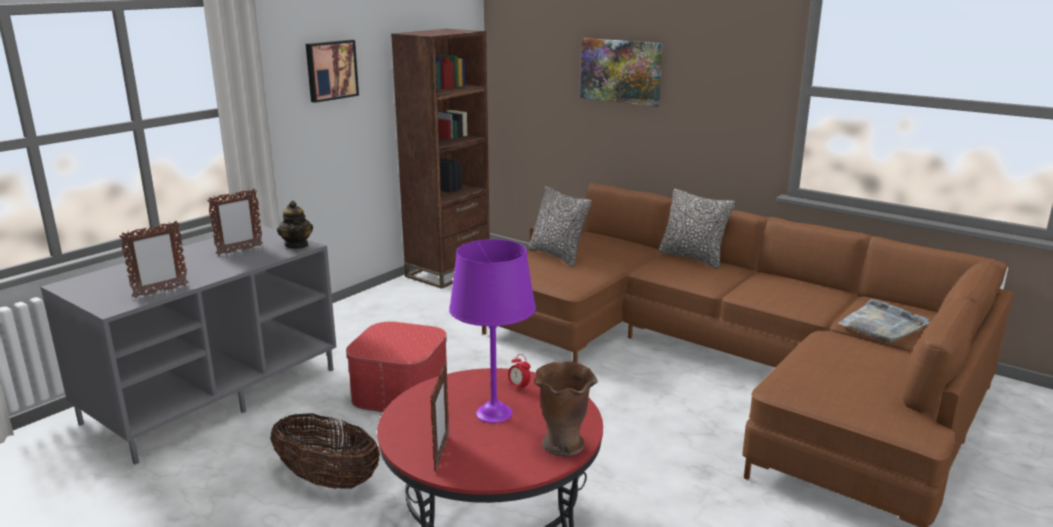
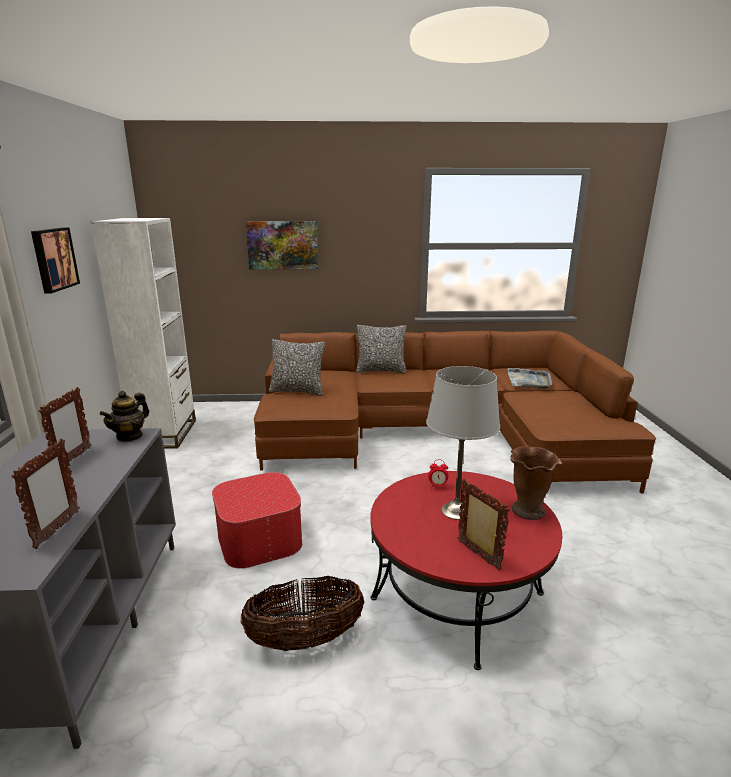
camera: 40 degrees left, 0 degrees up
(297, 245) = (130, 436): teapot -> teapot turned 90 degrees clockwise
(448, 272) = (165, 434): brown bookcase -> white bookcase
(493, 413) = (456, 511): purple table lamp -> grey table lamp

